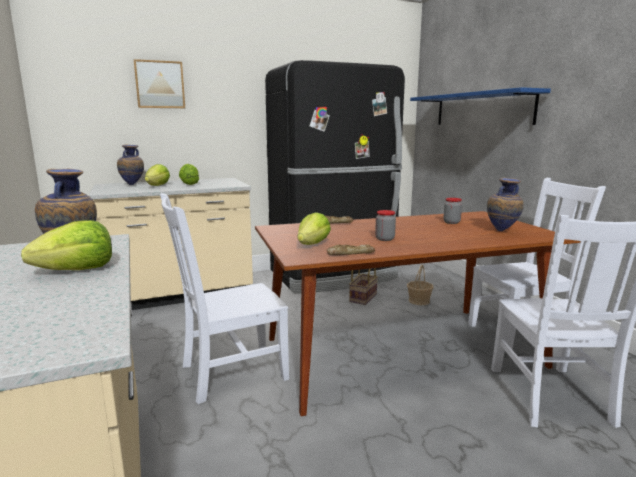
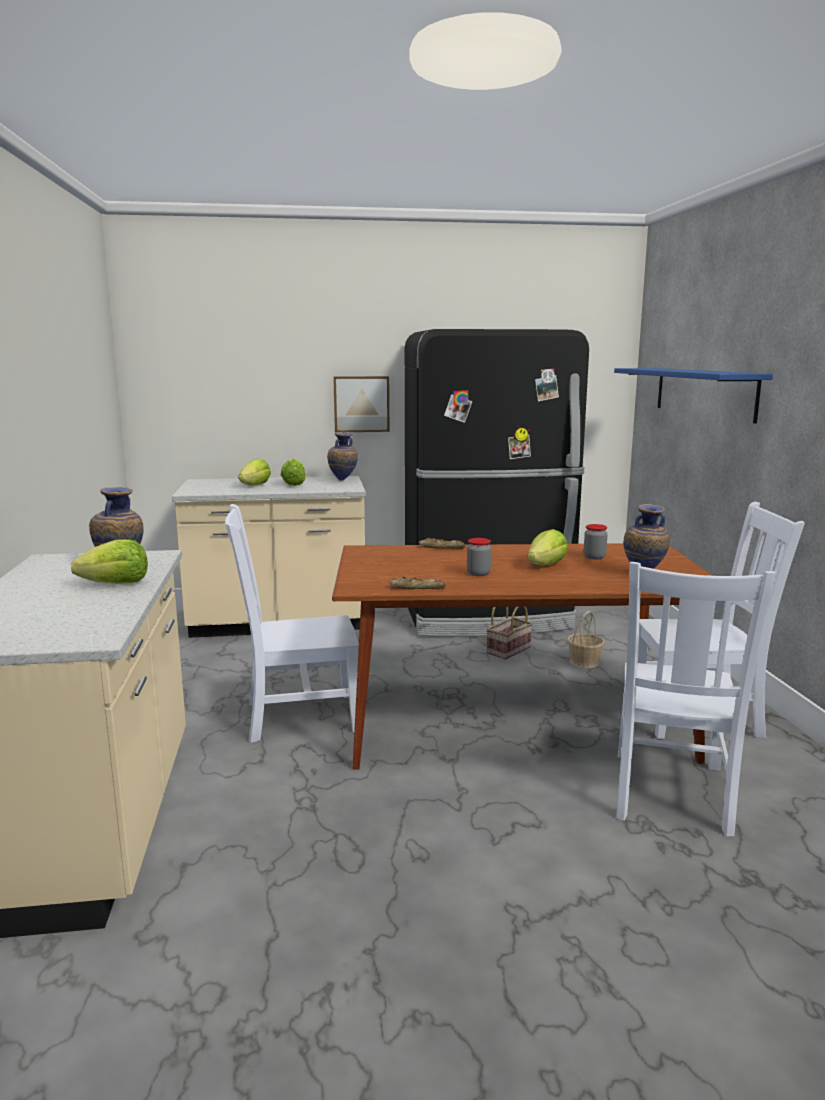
camera: 15 degrees right, 0 degrees up
(132, 185) = (227, 483): vase -> vase (343, 481)
(159, 85) = (269, 357): picture -> picture (361, 404)
(312, 244) = (386, 574): lettuce -> lettuce (546, 565)

